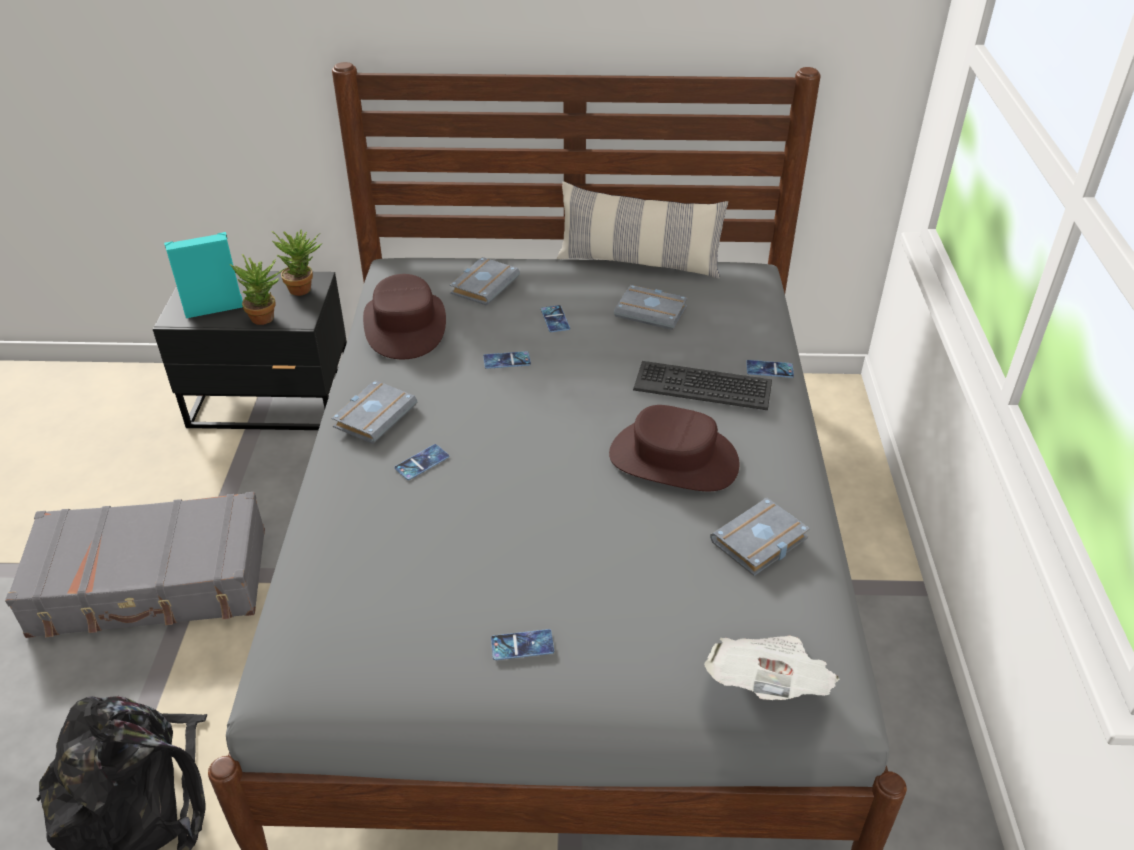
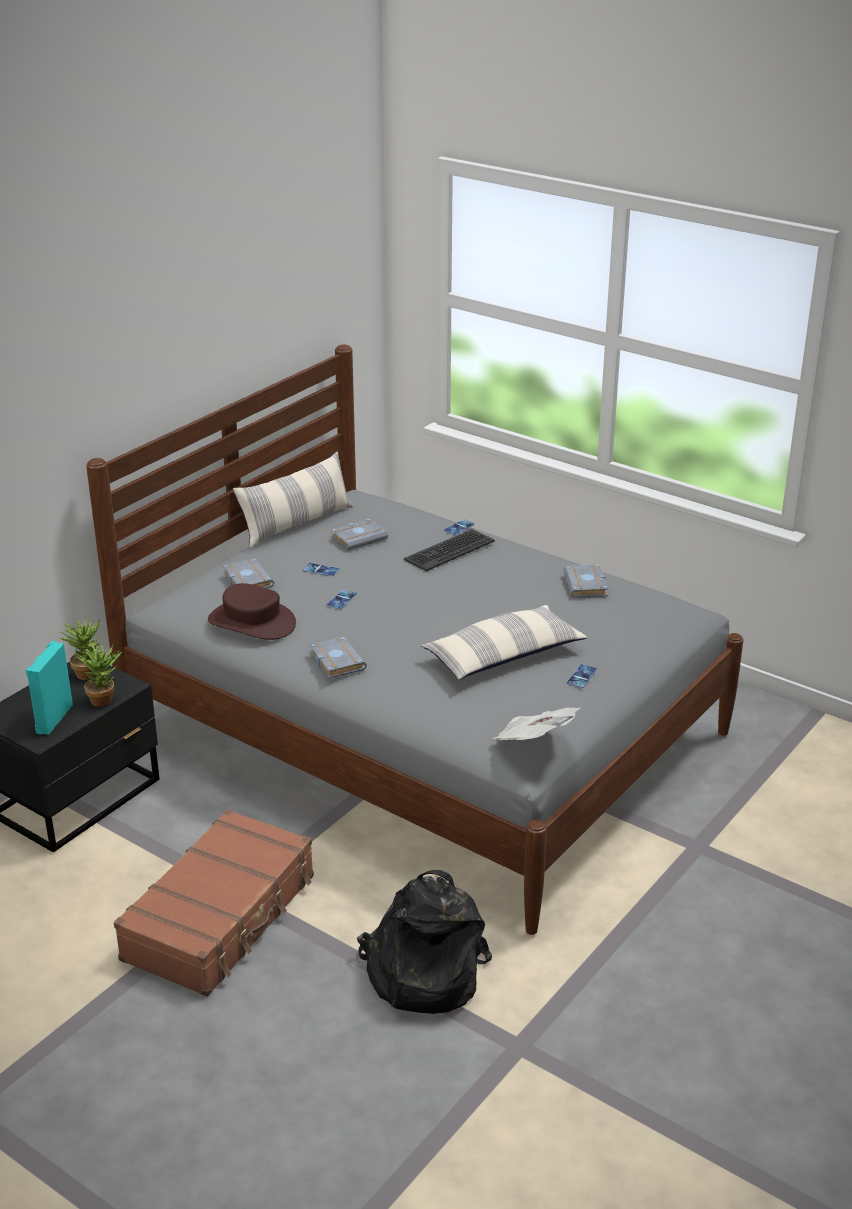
camera: 55 degrees left, 10 degrees down
(152, 583) = (221, 918): grey suitcase -> brown suitcase
(422, 462) = (403, 658): phone -> none
(502, 545) = (503, 656): none -> pillow
(673, 460) = (498, 583): brown hat -> none
(767, 686) = (675, 622): newspaper -> newspaper (534, 742)

